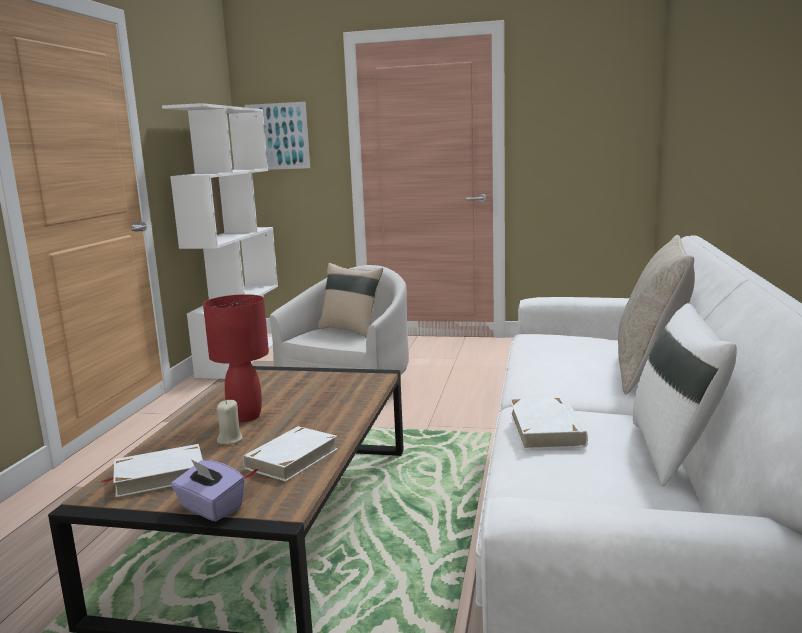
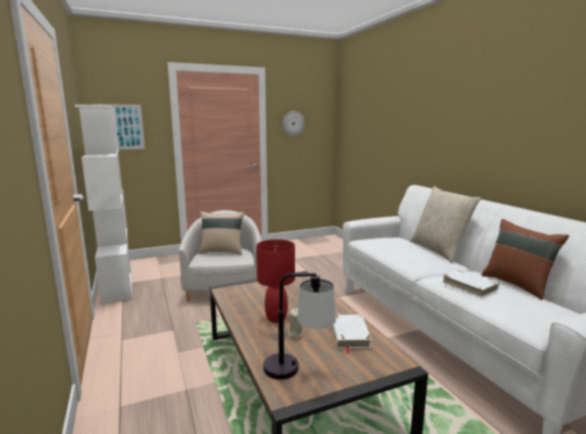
camera: 35 degrees left, 0 degrees up
(159, 475) = (298, 369): white book -> table lamp
(210, 508) = (364, 376): purple tissue box -> none
(559, 119) = (293, 123): none -> wall clock
(674, 453) = (517, 284): white pillow -> brown pillow

